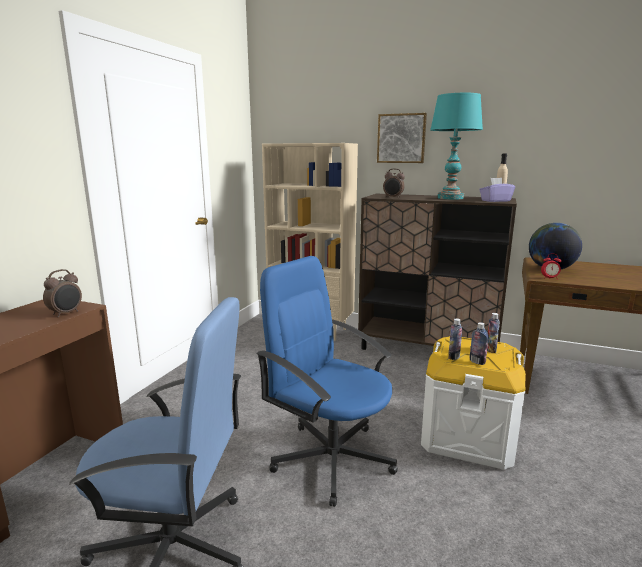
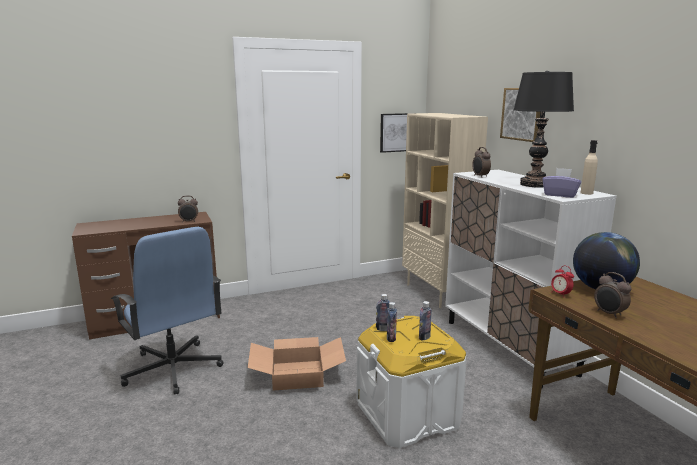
camera: 45 degrees right, 0 degrees up
(235, 167) = (397, 132): none -> picture
(331, 457) = (298, 374): blue office chair -> cardboard box
(427, 350) = (509, 346): brown cabinet -> white cabinet
(450, 198) = (535, 184): turquoise table lamp -> black table lamp
(598, 281) = (609, 314): none -> alarm clock

